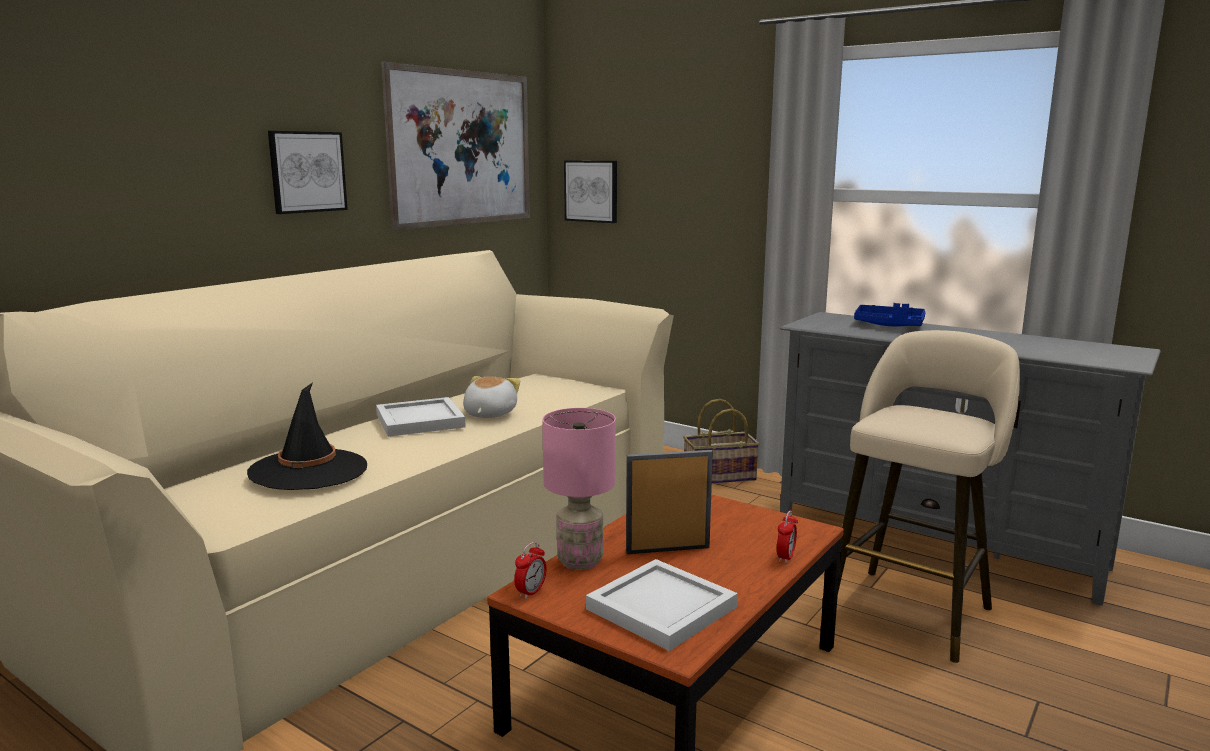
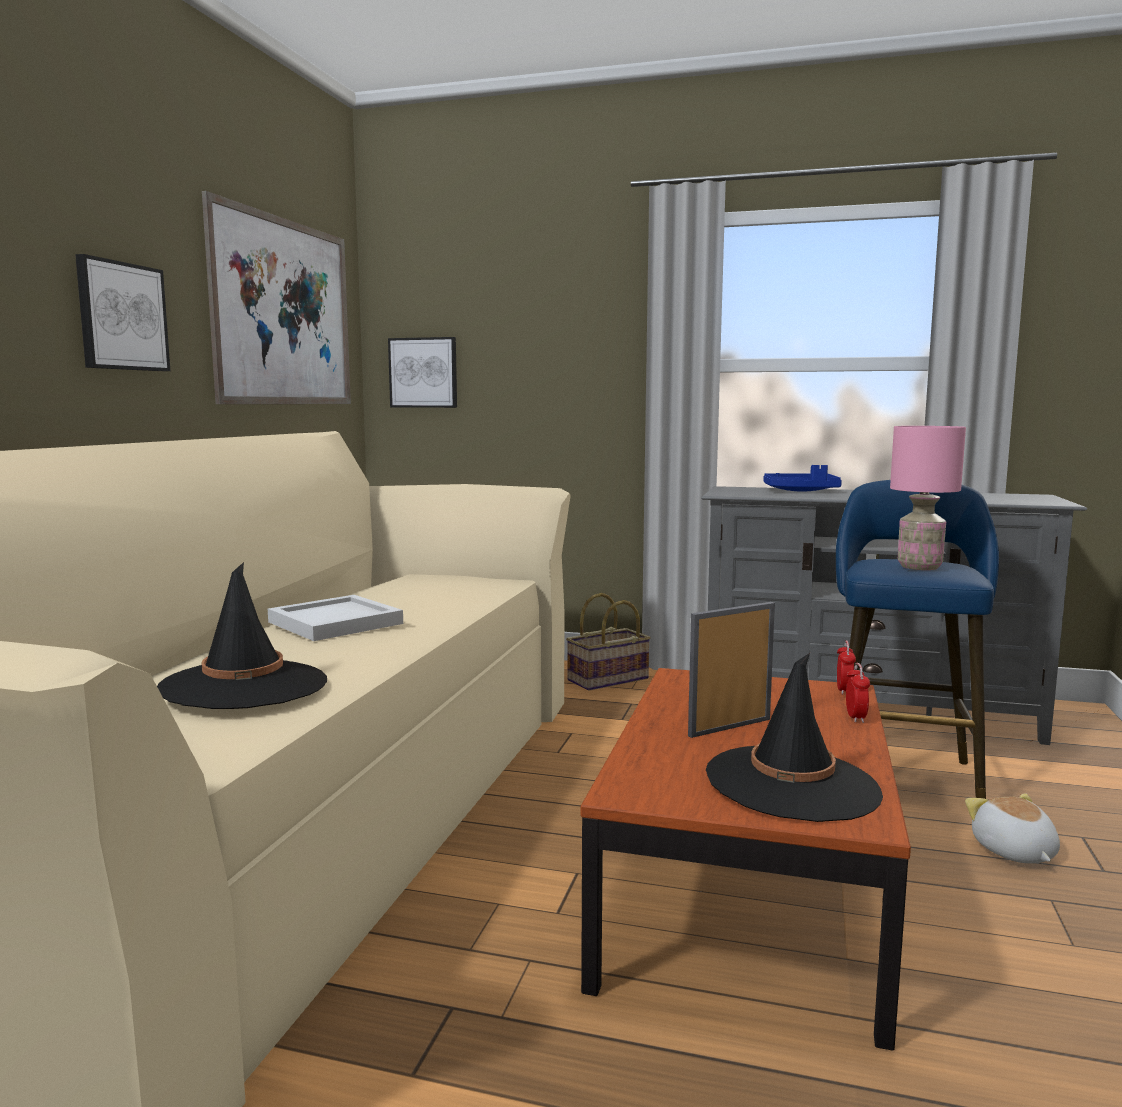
camera: 20 degrees left, 5 degrees down
(488, 414) = (411, 611): plush toy -> plush toy (1013, 852)
(531, 592) = (630, 792): alarm clock -> alarm clock (844, 690)
(579, 561) = (647, 752): pink table lamp -> pink table lamp (918, 567)
(659, 608) = (792, 784): white tray -> black hat
(912, 609) = (900, 774): beige stool -> blue stool

